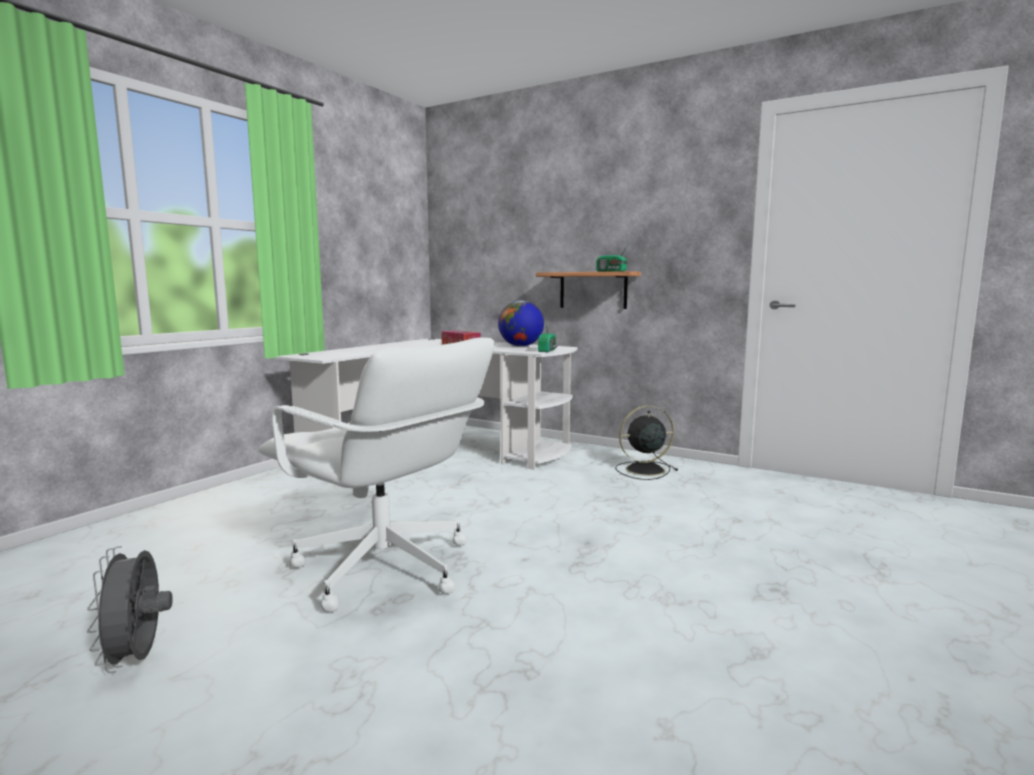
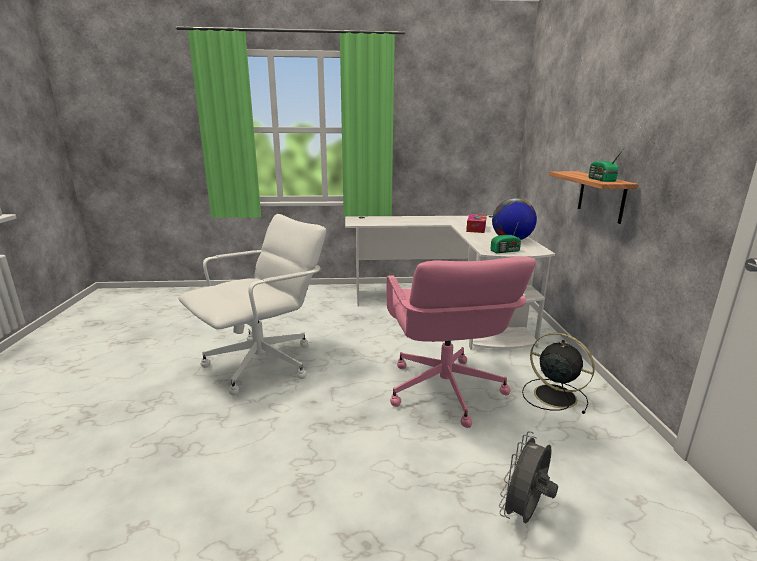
camera: 55 degrees right, 10 degrees up
(138, 659) = (151, 350): grey fan -> grey fan (524, 513)
(384, 569) = (262, 364): white office chair -> white office chair turned 135 degrees counterclockwise
(588, 499) = (444, 391): none -> pink office chair

